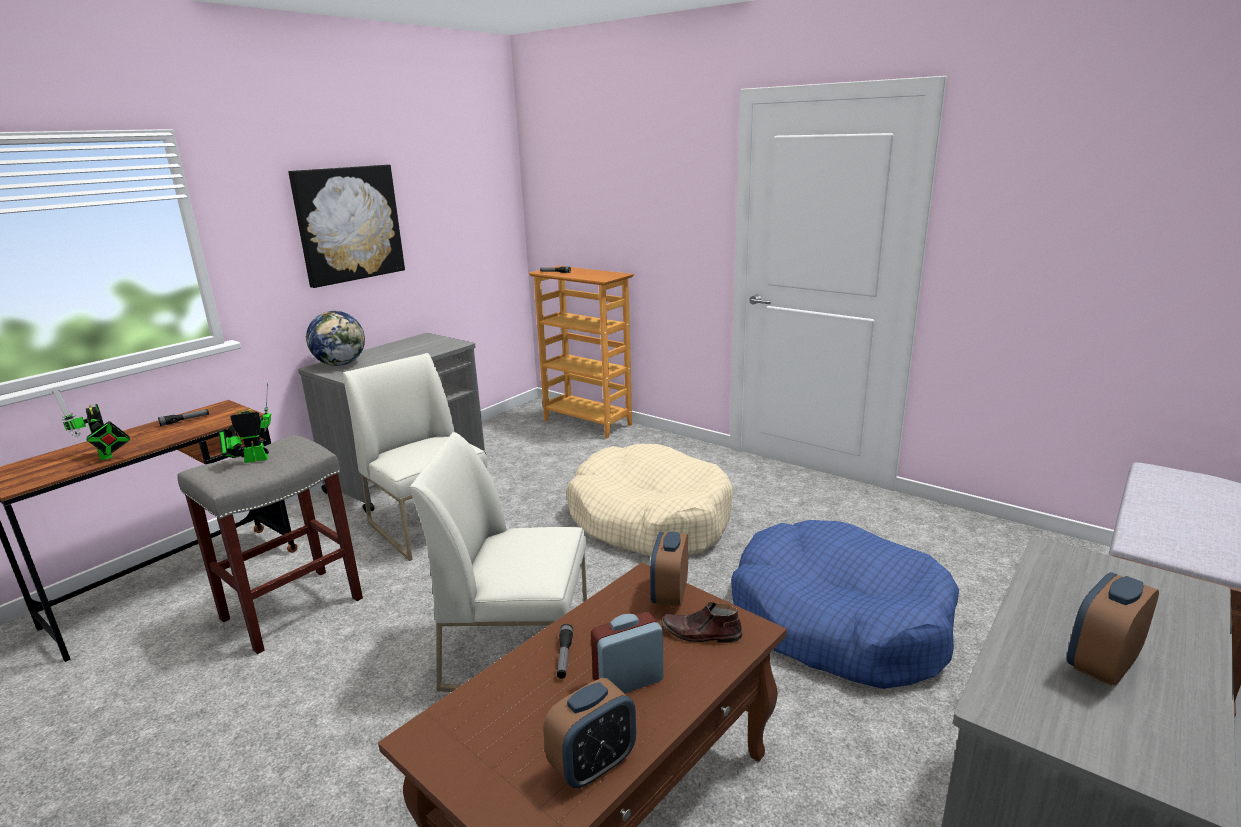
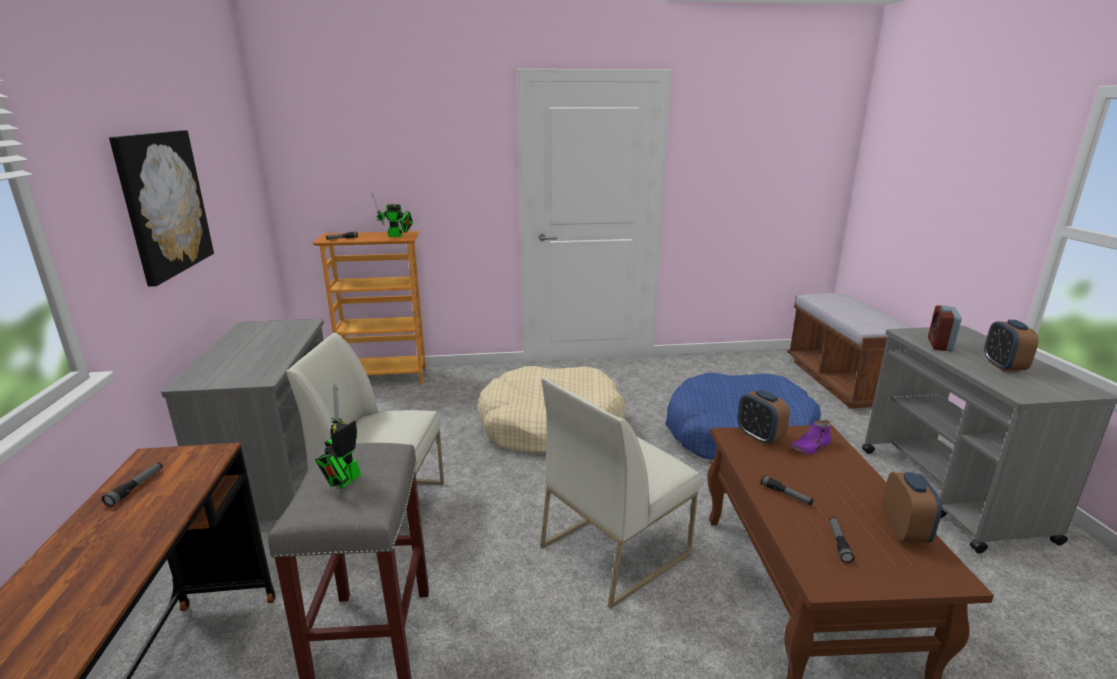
camera: 45 degrees left, 0 degrees up
(106, 457) = (122, 565): toy robot -> toy robot (397, 236)
(341, 364) = (213, 372): globe -> none
(508, 724) = (839, 543): none -> flashlight
(628, 681) = (833, 486): alarm clock -> alarm clock (939, 345)
(701, 633) = (810, 446): brown shoe -> purple shoe

